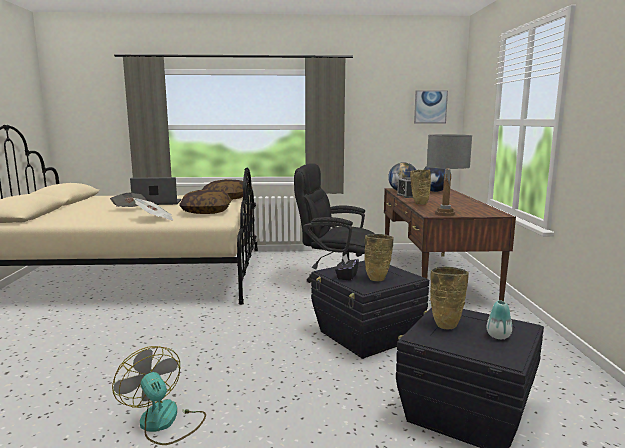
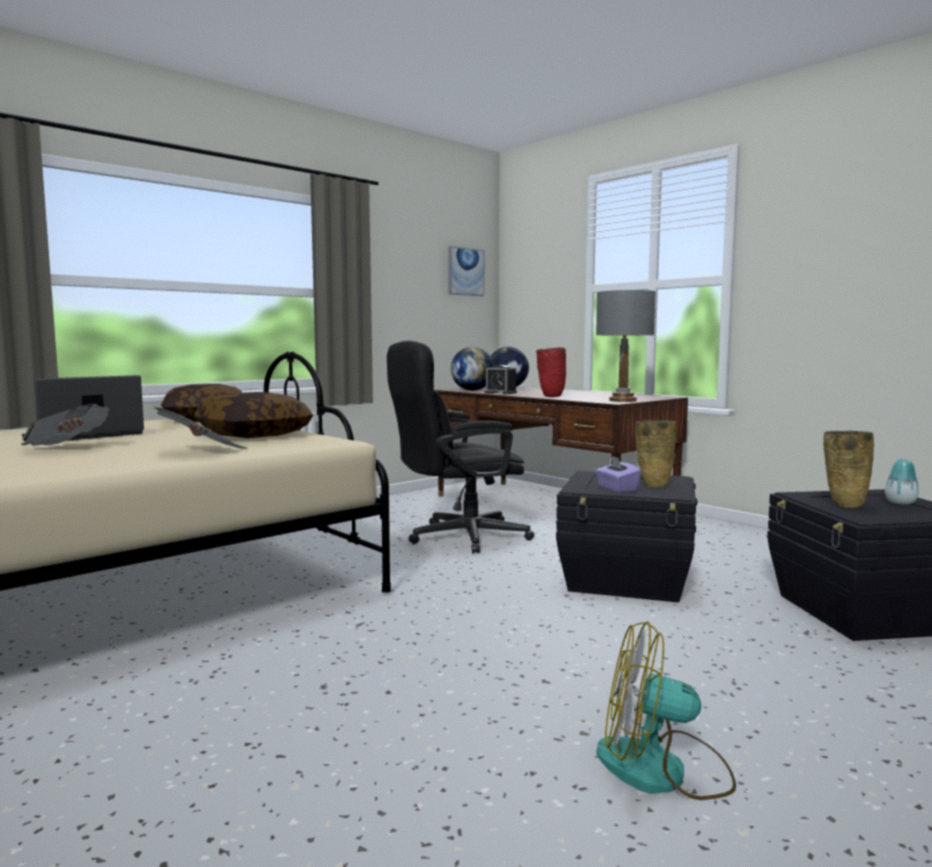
camera: 40 degrees left, 5 degrees down
(346, 276) = (617, 489): black tissue box -> purple tissue box
(419, 203) = (550, 396): beige vase -> red vase

